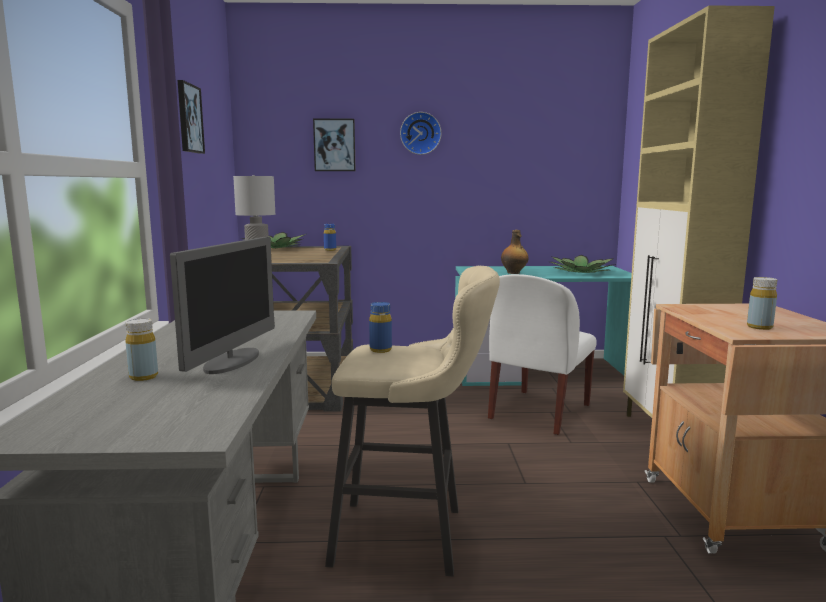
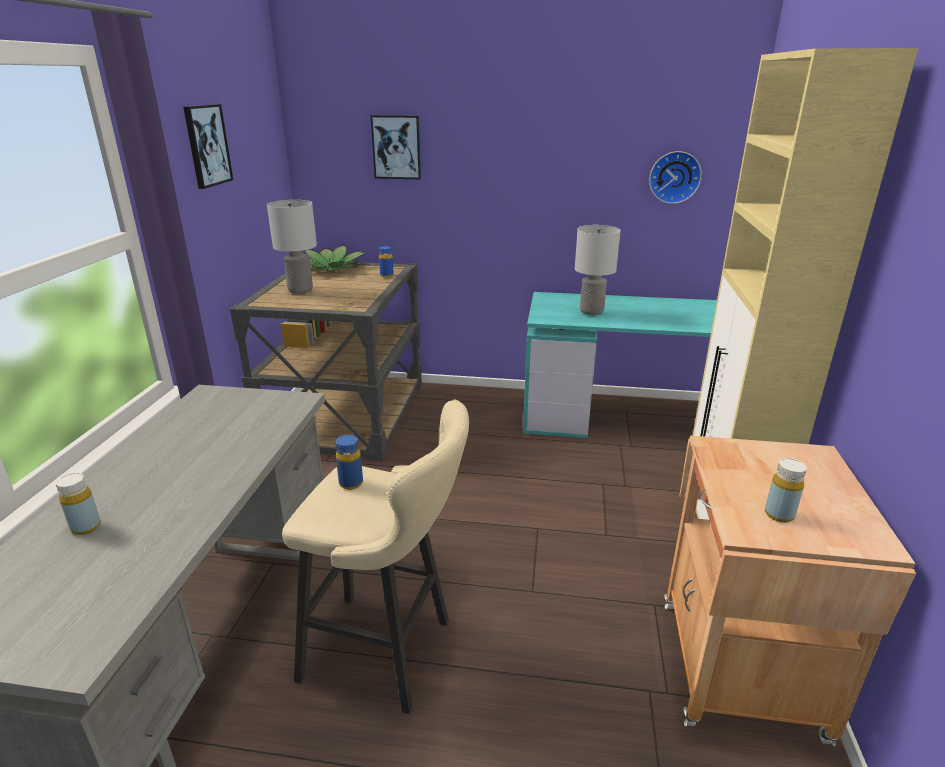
camera: 10 degrees right, 15 degrees up
(232, 361) = (183, 503): monitor -> none
(420, 133) = (496, 134): wall clock -> wall clock (674, 177)
(514, 273) = (591, 313): bottle -> grey table lamp
(538, 413) = (588, 484): white chair -> none
(581, 272) = (673, 316): potted plant -> none

